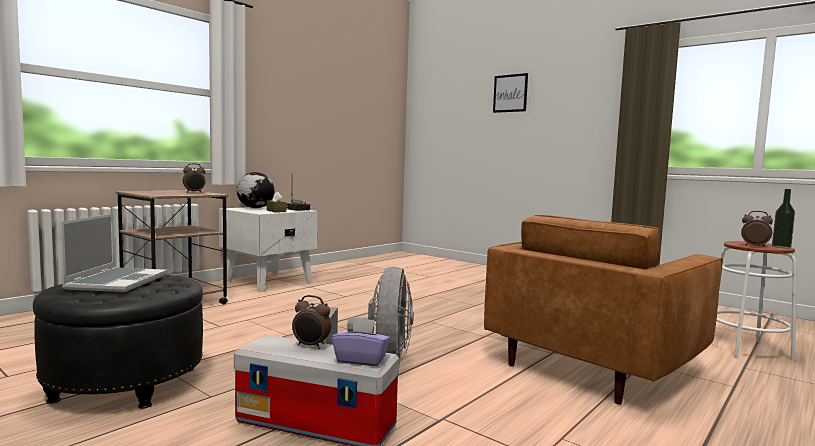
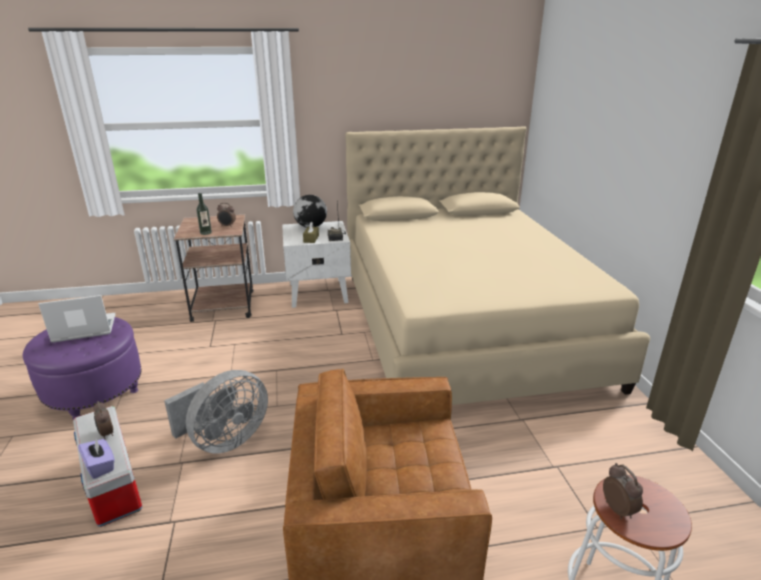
camera: 40 degrees right, 20 degrees up
(117, 281) = (83, 329): laptop -> laptop turned 150 degrees counterclockwise
(126, 384) = (95, 391): black ottoman -> purple ottoman
(433, 277) = (465, 325): none -> beige bed
(510, 93) = (616, 110): picture -> none
(781, 247) = (664, 530): bottle -> bottle (206, 233)

